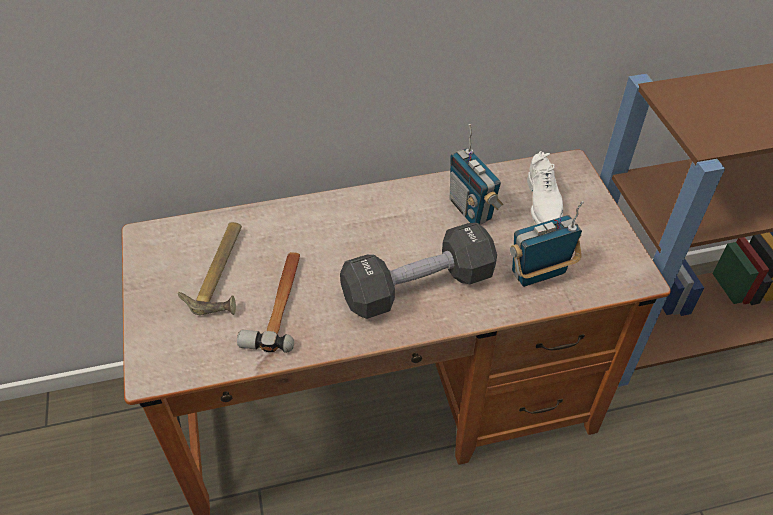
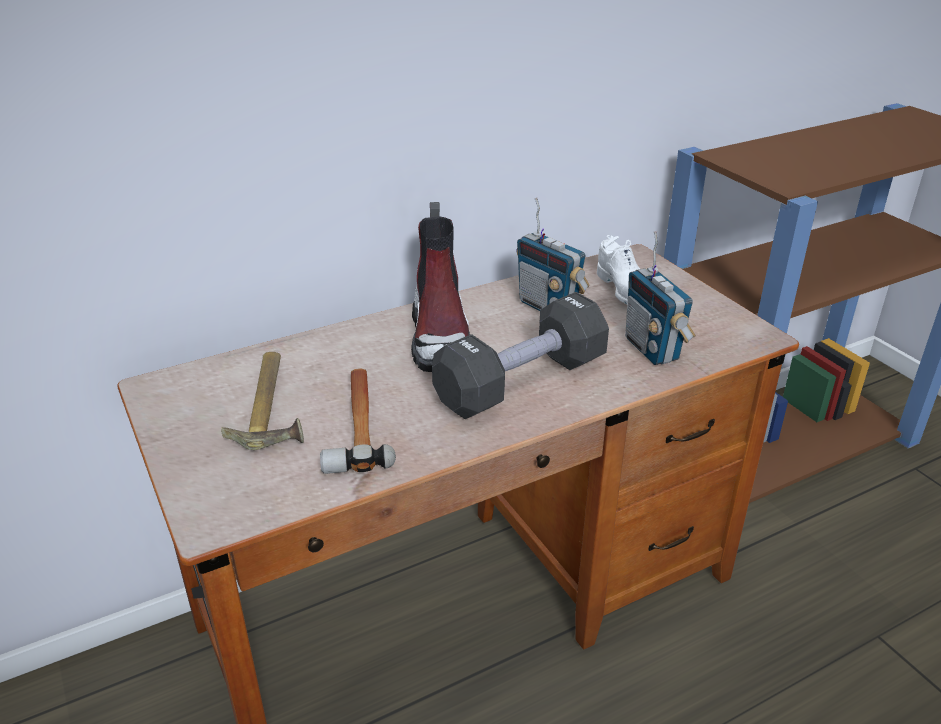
camera: 15 degrees left, 15 degrees down
(371, 227) = (440, 337): none -> boot
(539, 274) = (652, 349): radio -> radio turned 75 degrees counterclockwise

